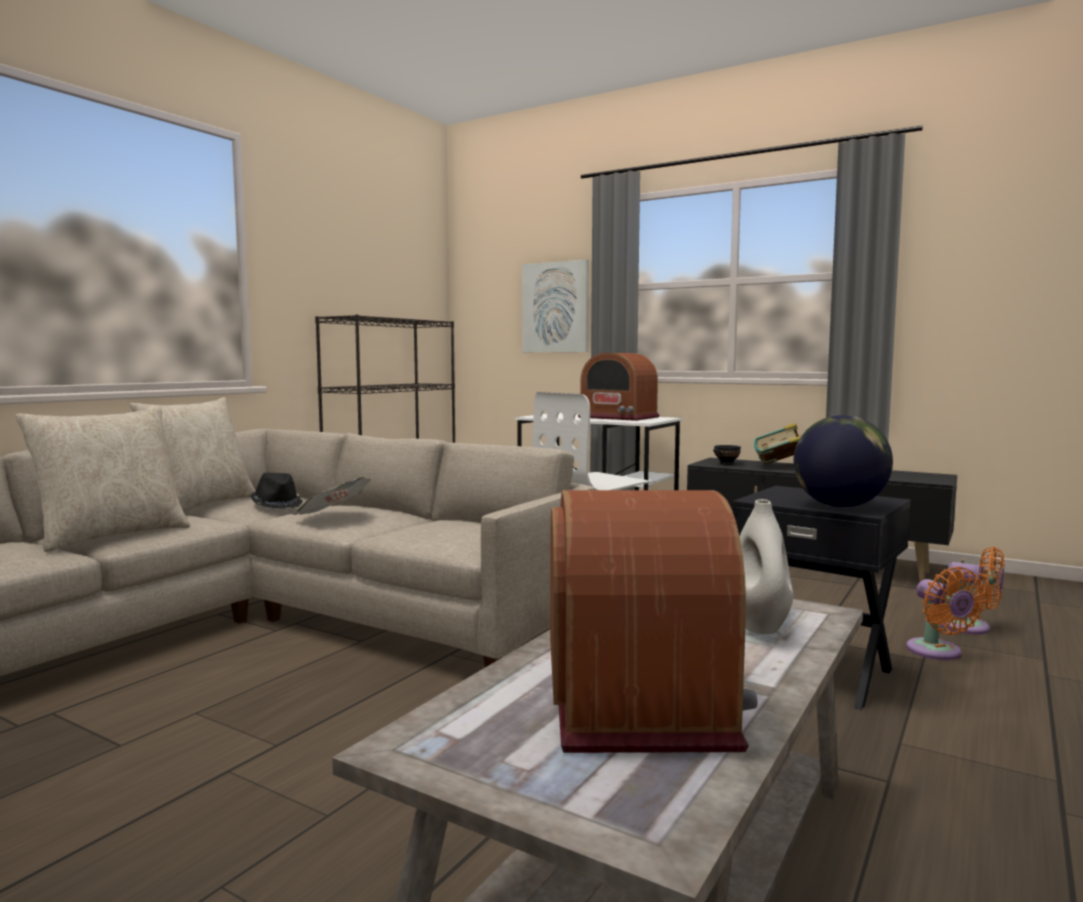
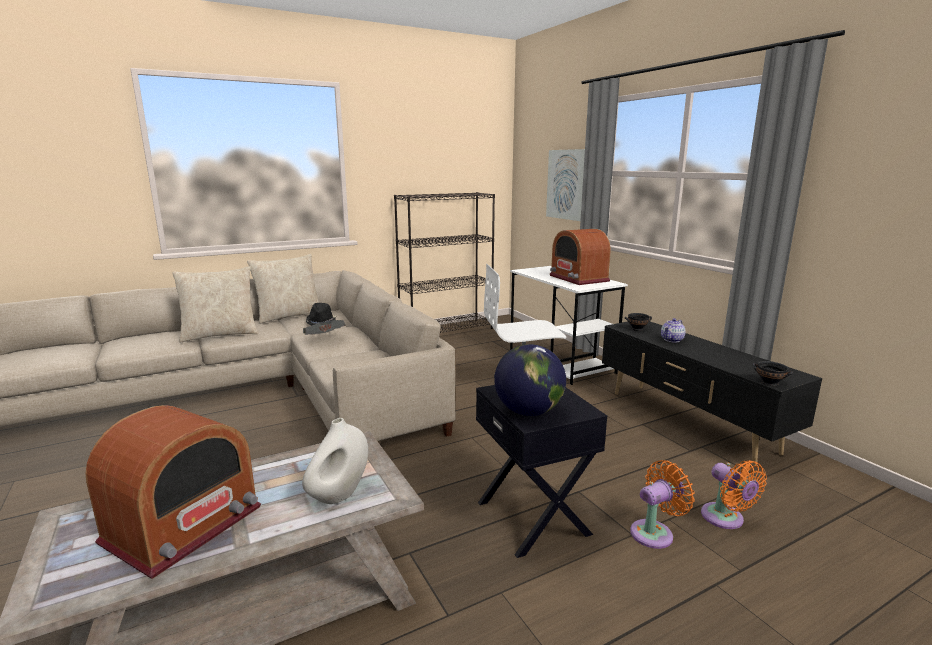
camera: 30 degrees right, 10 degrees up
(779, 467) = (672, 340): book -> teapot
(932, 481) = (770, 383): none -> black bowl
(938, 652) = (655, 532): orange fan -> orange fan turned 135 degrees counterclockwise

